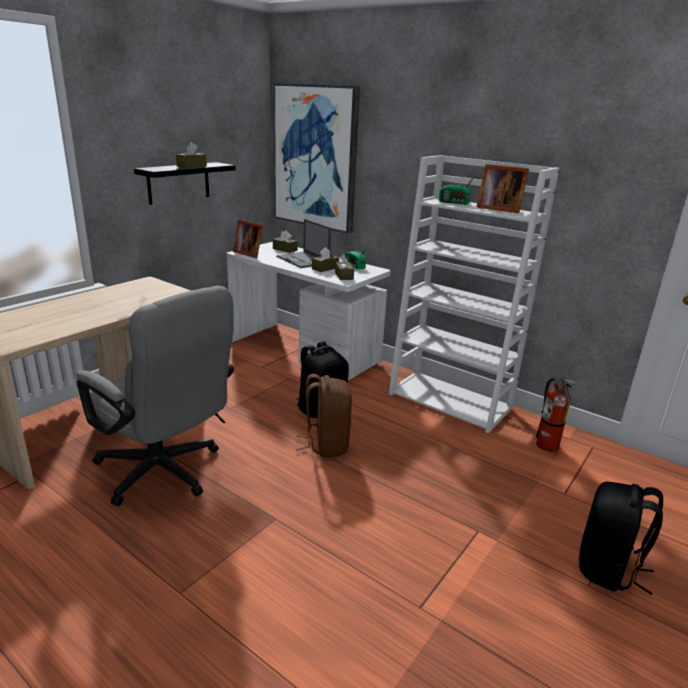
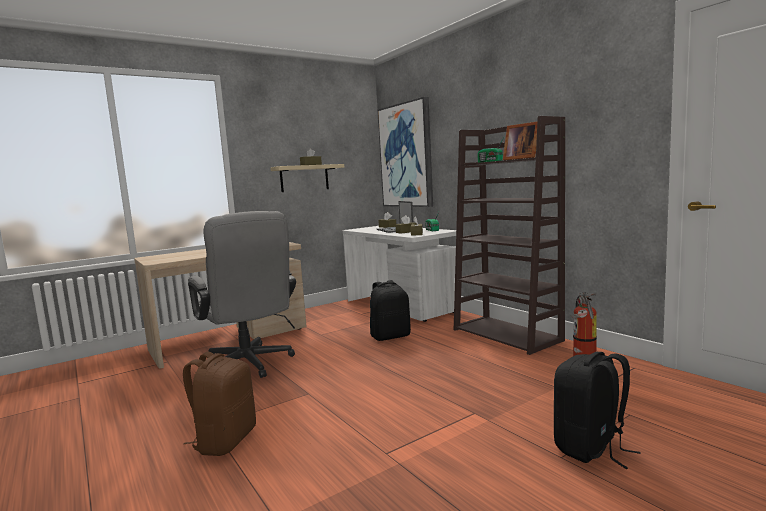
camera: 20 degrees right, 15 degrees down
(178, 182) = (304, 178): black shelf -> beige shelf
(249, 253) = (358, 229): picture frame -> none
(326, 444) = (379, 355): brown backpack -> brown backpack (225, 440)
(451, 401) = (507, 335): white bookcase -> brown bookcase

